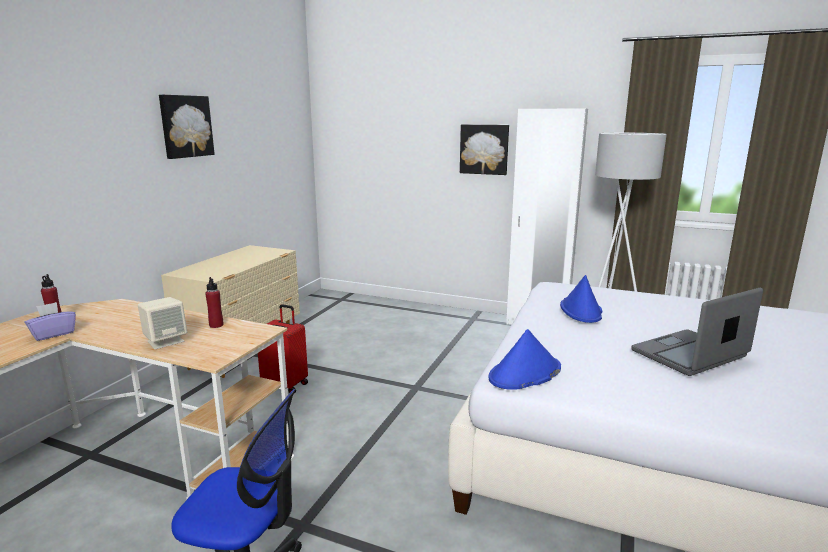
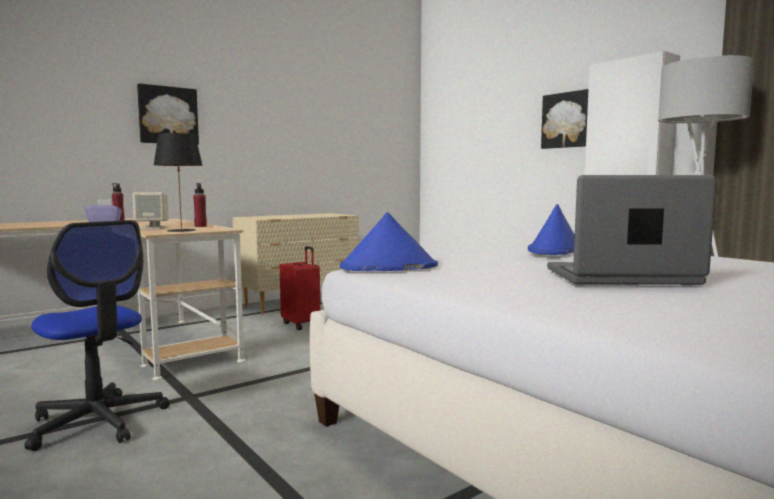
camera: 30 degrees right, 10 degrees down
(185, 126) = (275, 100): picture -> picture (168, 115)
(227, 346) = (181, 230): none -> black table lamp

